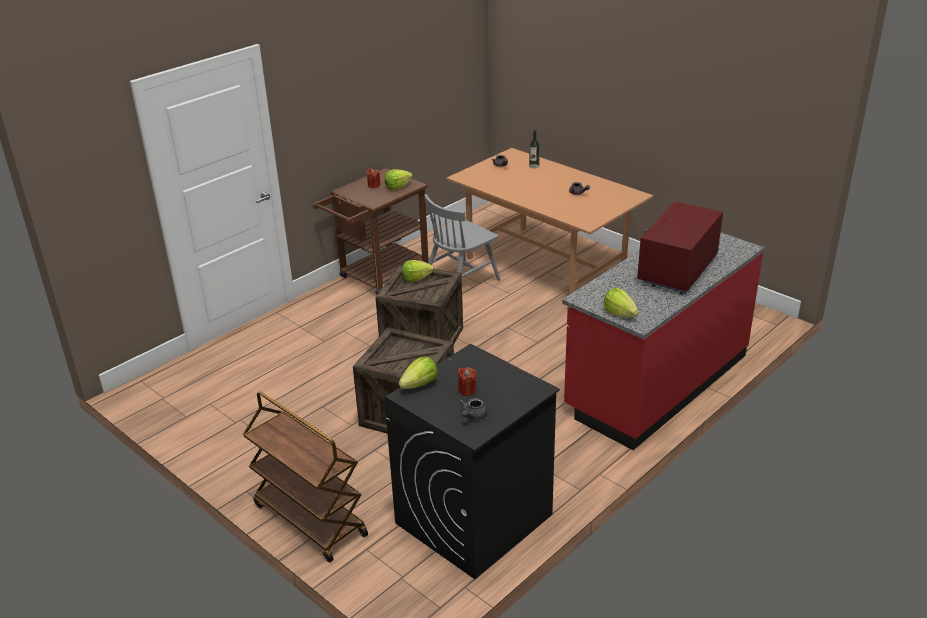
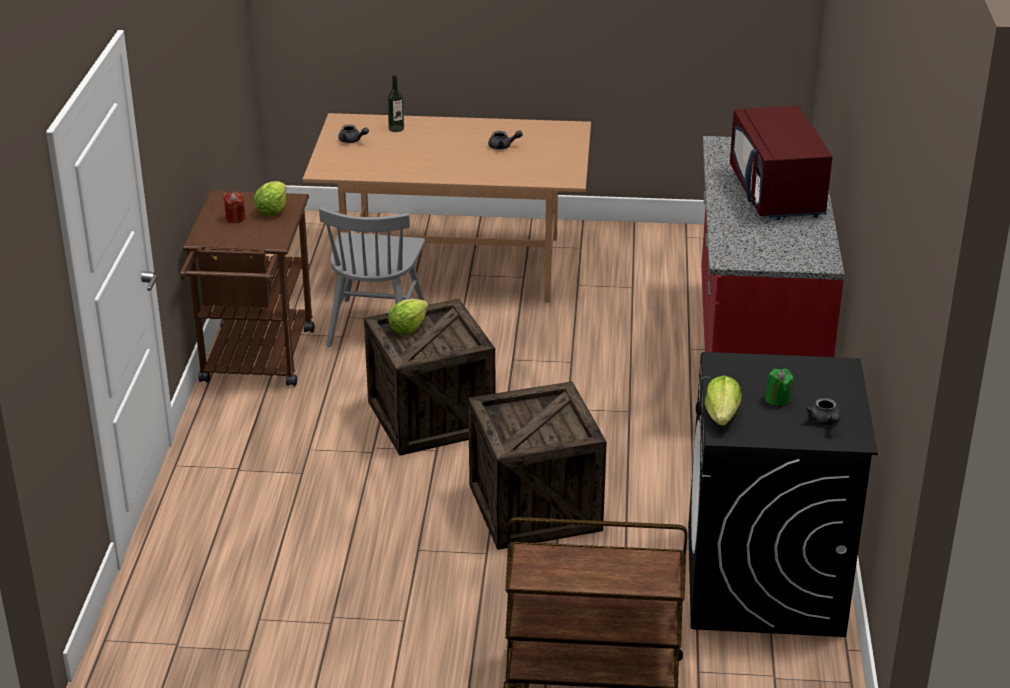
camera: 40 degrees left, 0 degrees up
(467, 390) = (778, 400): red candle -> green candle
(619, 313) = (790, 261): lettuce -> none

